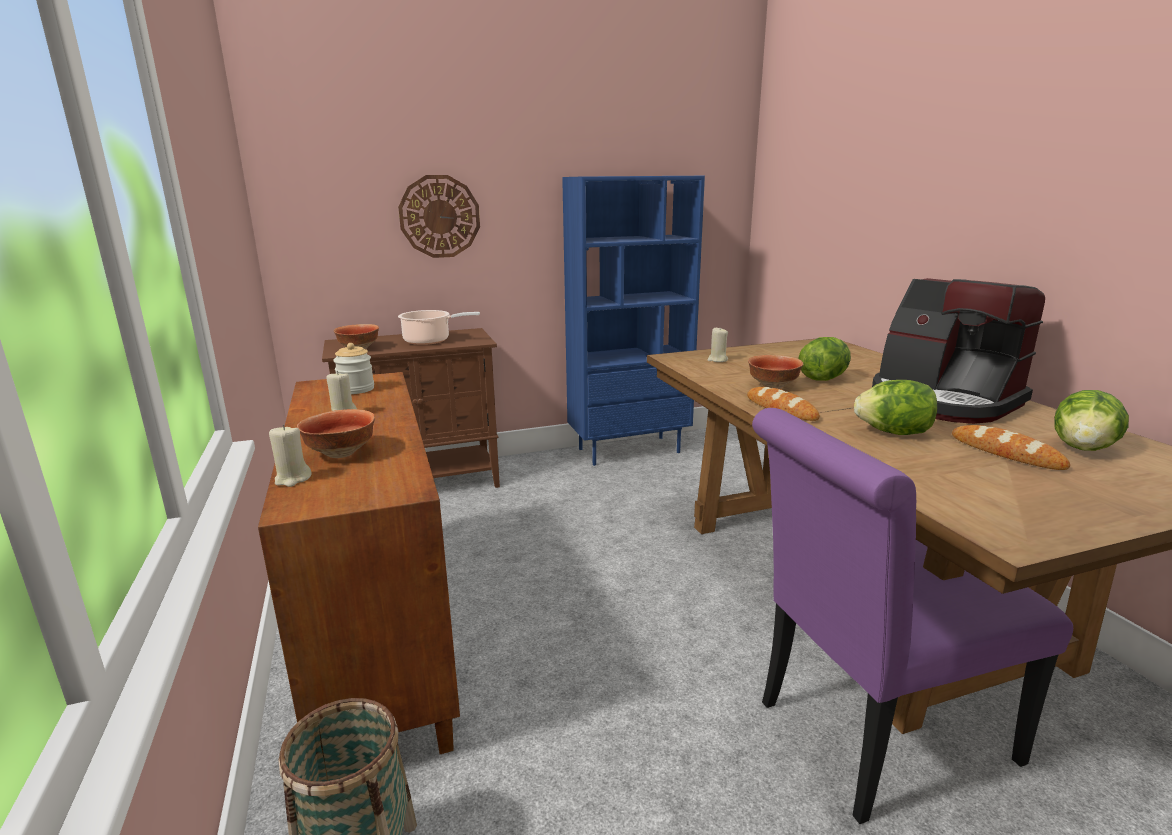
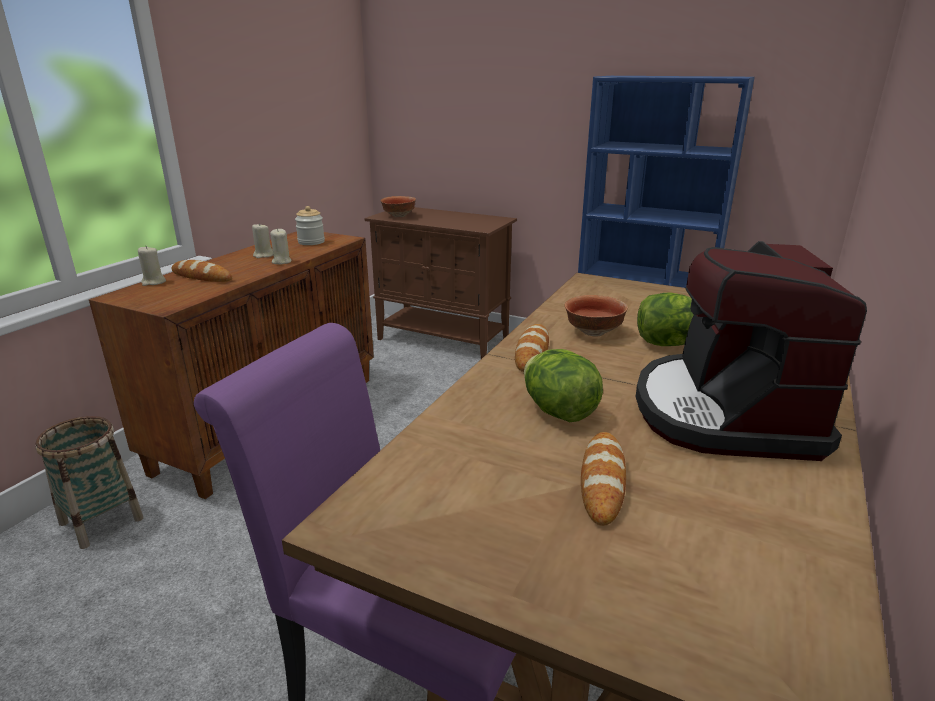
camera: 45 degrees right, 5 degrees up
(339, 453) = (202, 276): bowl -> bread
(430, 341) = (453, 220): cooking pot -> none
(439, 216) = (494, 110): wall clock -> none
(717, 360) = (622, 294): beige candle -> beige candle (281, 262)
(1083, 448) = (715, 528): lettuce -> none

